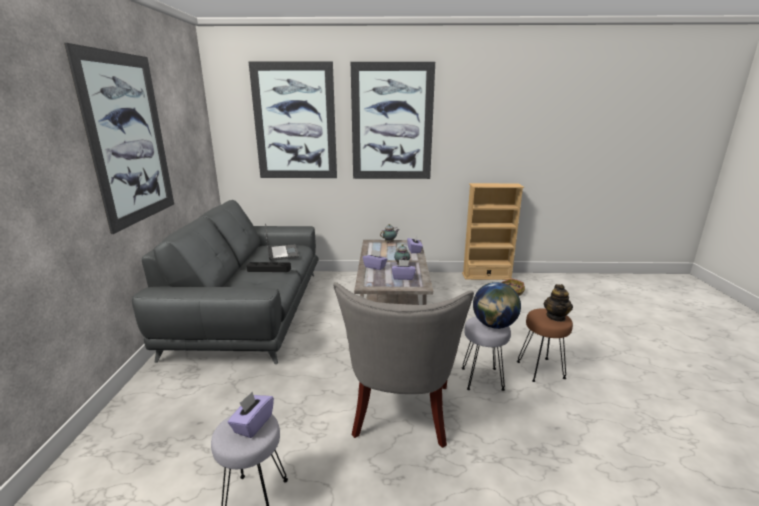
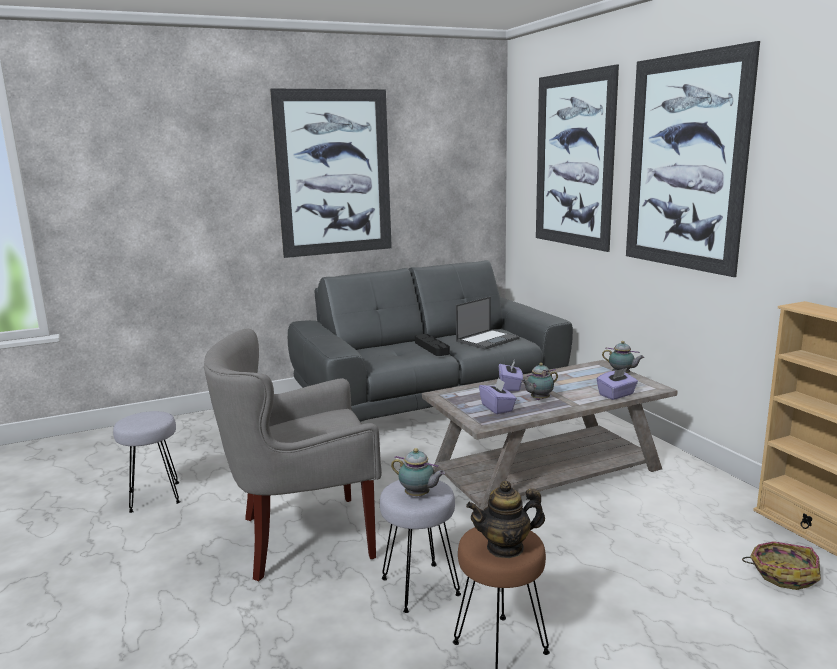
camera: 65 degrees right, 5 degrees down
(253, 424) = (150, 420): purple tissue box -> none
(494, 325) = (418, 496): globe -> teapot

